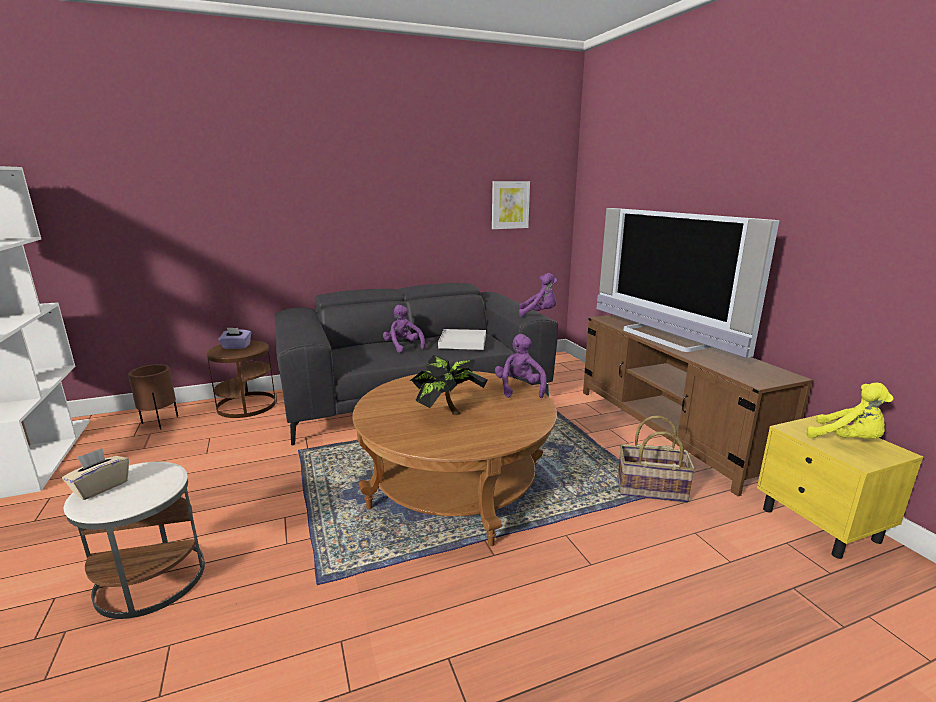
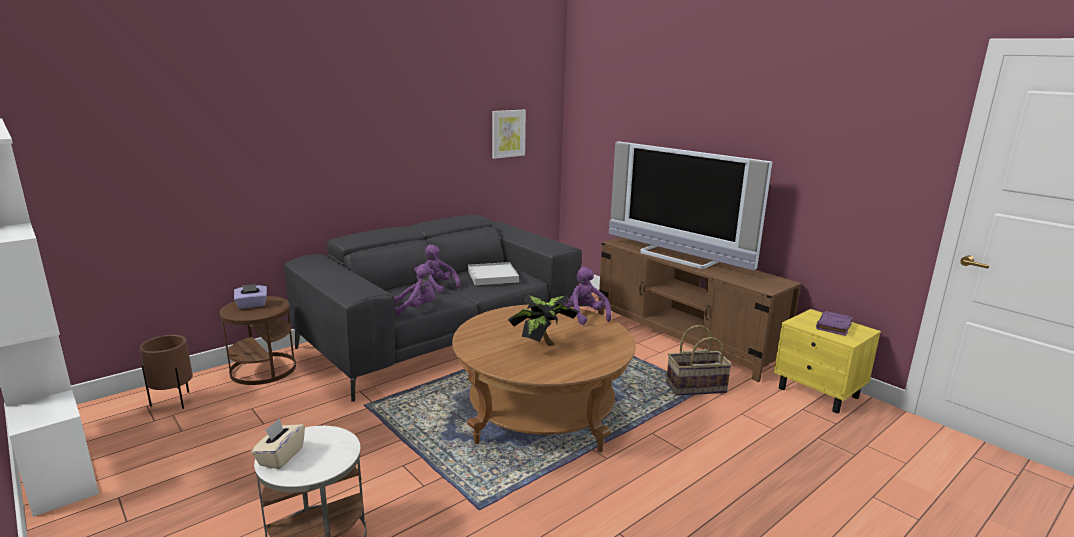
camera: 20 degrees left, 0 degrees up
(539, 314) = (561, 243): purple plush toy -> purple plush toy (416, 308)
(847, 440) = (834, 326): yellow plush toy -> purple book

